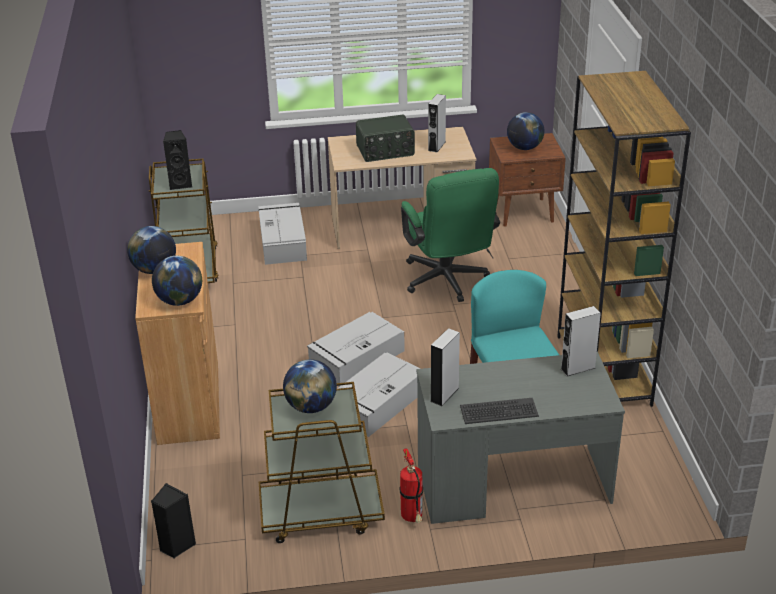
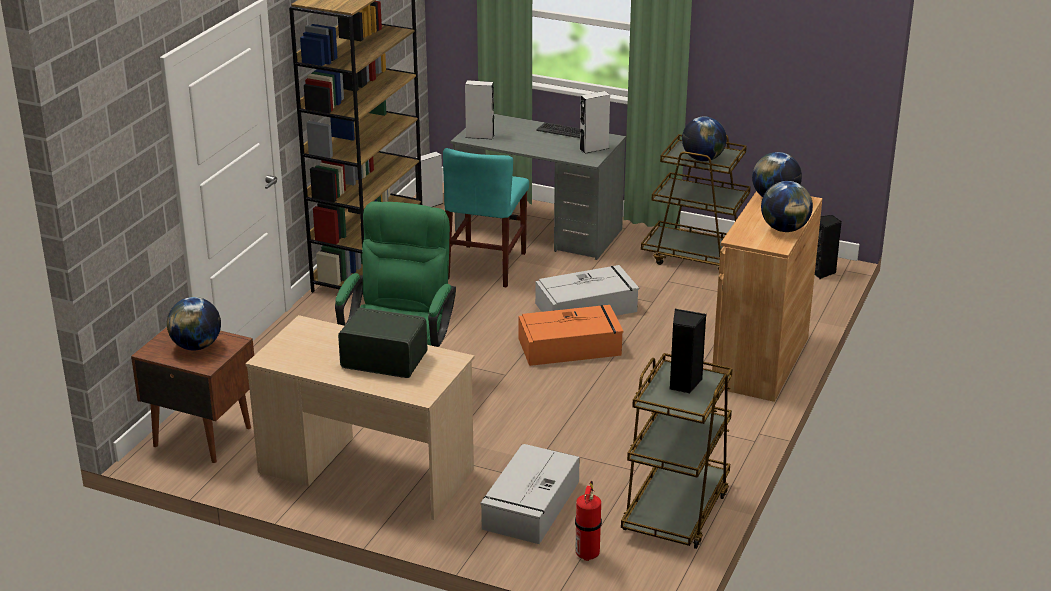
camera: 150 degrees left, 5 degrees down
(355, 359) = (571, 346): grey storage box -> orange storage box
(412, 519) = (632, 236): fire extinguisher -> fire extinguisher (587, 553)
(436, 146) = (317, 345): grey speaker -> grey speaker (429, 205)

